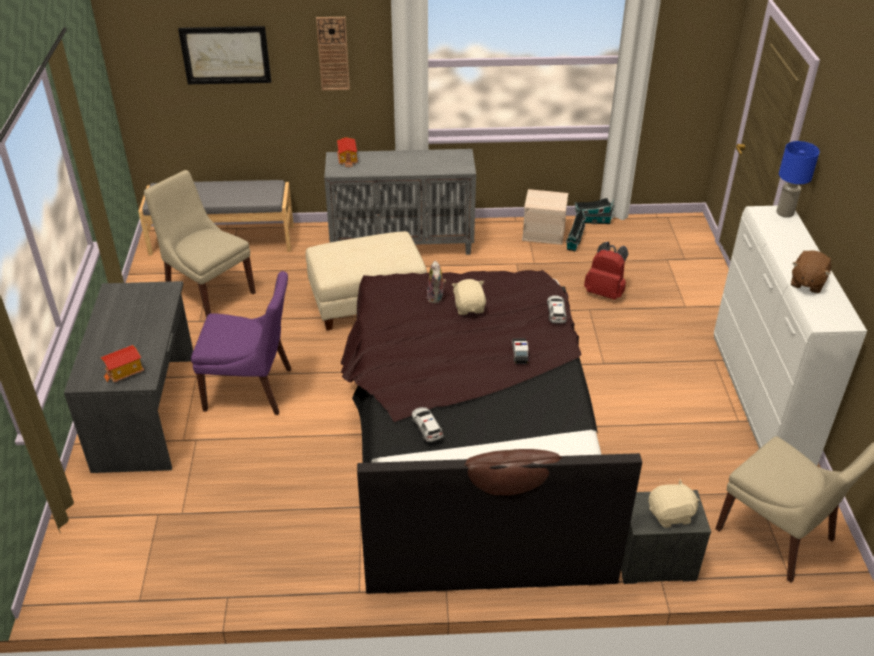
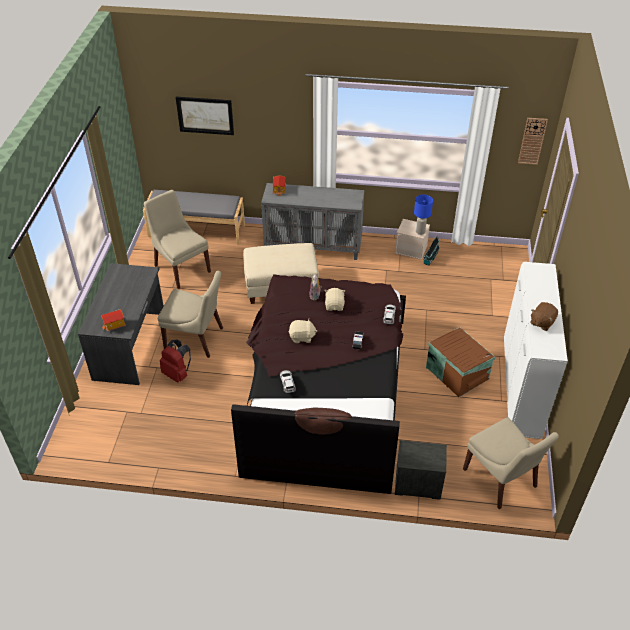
camera: 10 degrees right, 5 degrees up
(252, 390) = (196, 339): purple chair -> beige chair
(333, 53) = (275, 120): wall clock -> wall clock (532, 141)
(592, 221) = (447, 244): toy house -> none
(605, 292) = (440, 298): red backpack -> red backpack (177, 374)
(661, 389) = (457, 372): none -> brown storage box
(671, 515) = (424, 458): beige plush toy -> beige plush toy (302, 337)
(784, 213) = (547, 270): blue table lamp -> blue table lamp (420, 232)

